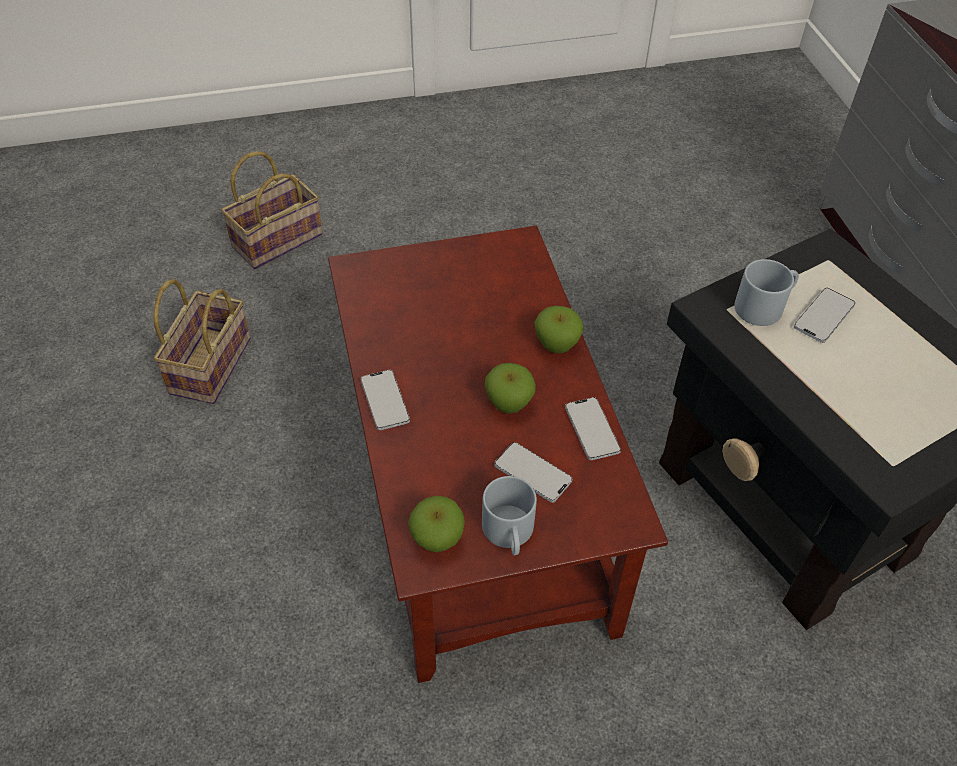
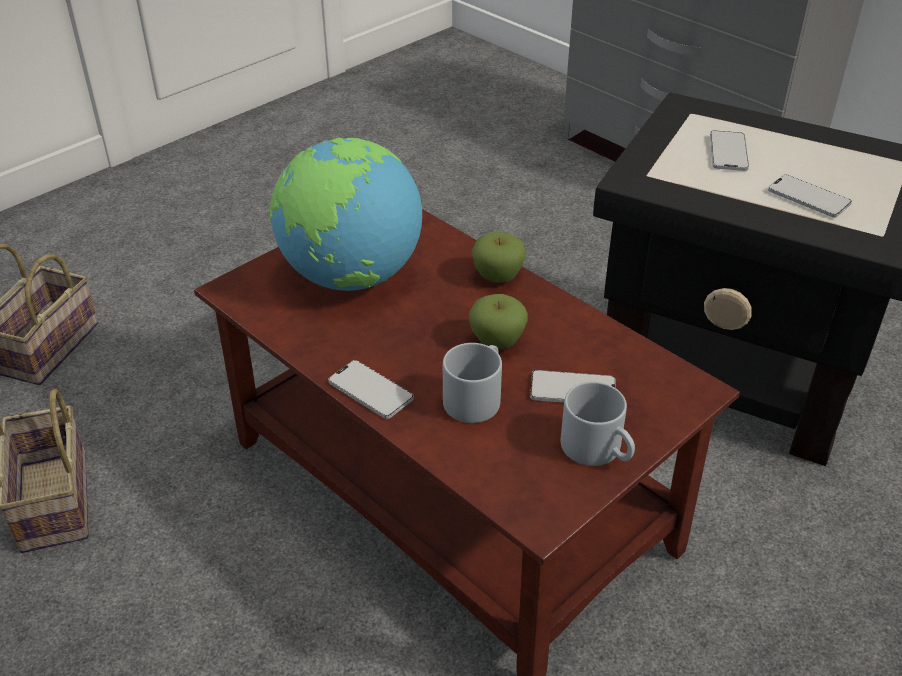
camera: 30 degrees left, 10 degrees down
(437, 539) = (534, 488): apple -> none
(445, 294) = (350, 277): none -> globe
(592, 429) = (592, 331): phone -> phone (808, 197)
(764, 305) = (674, 161): grey mug -> grey mug (475, 396)

